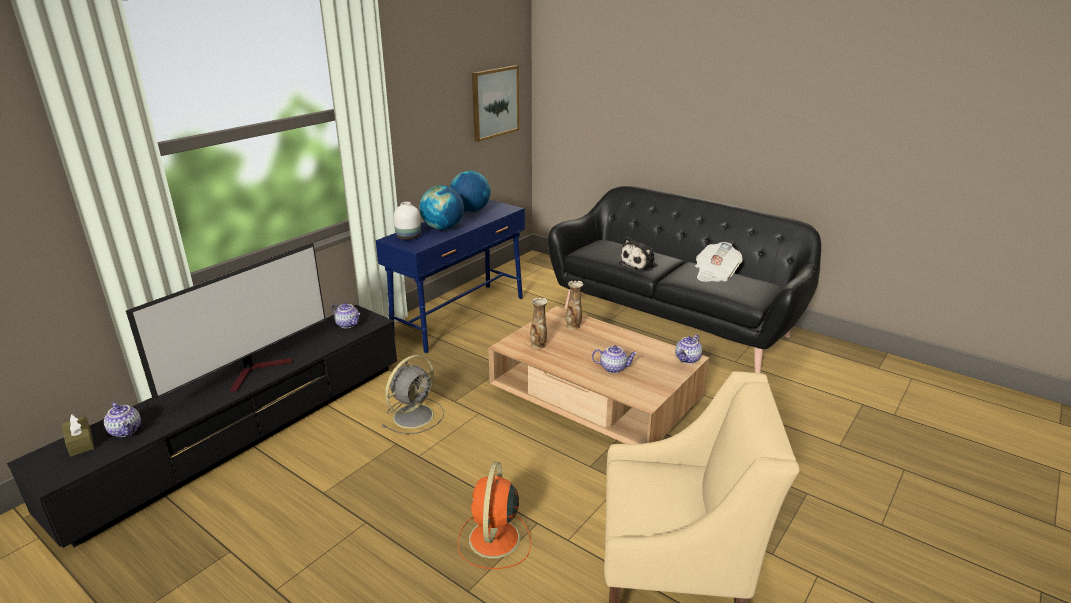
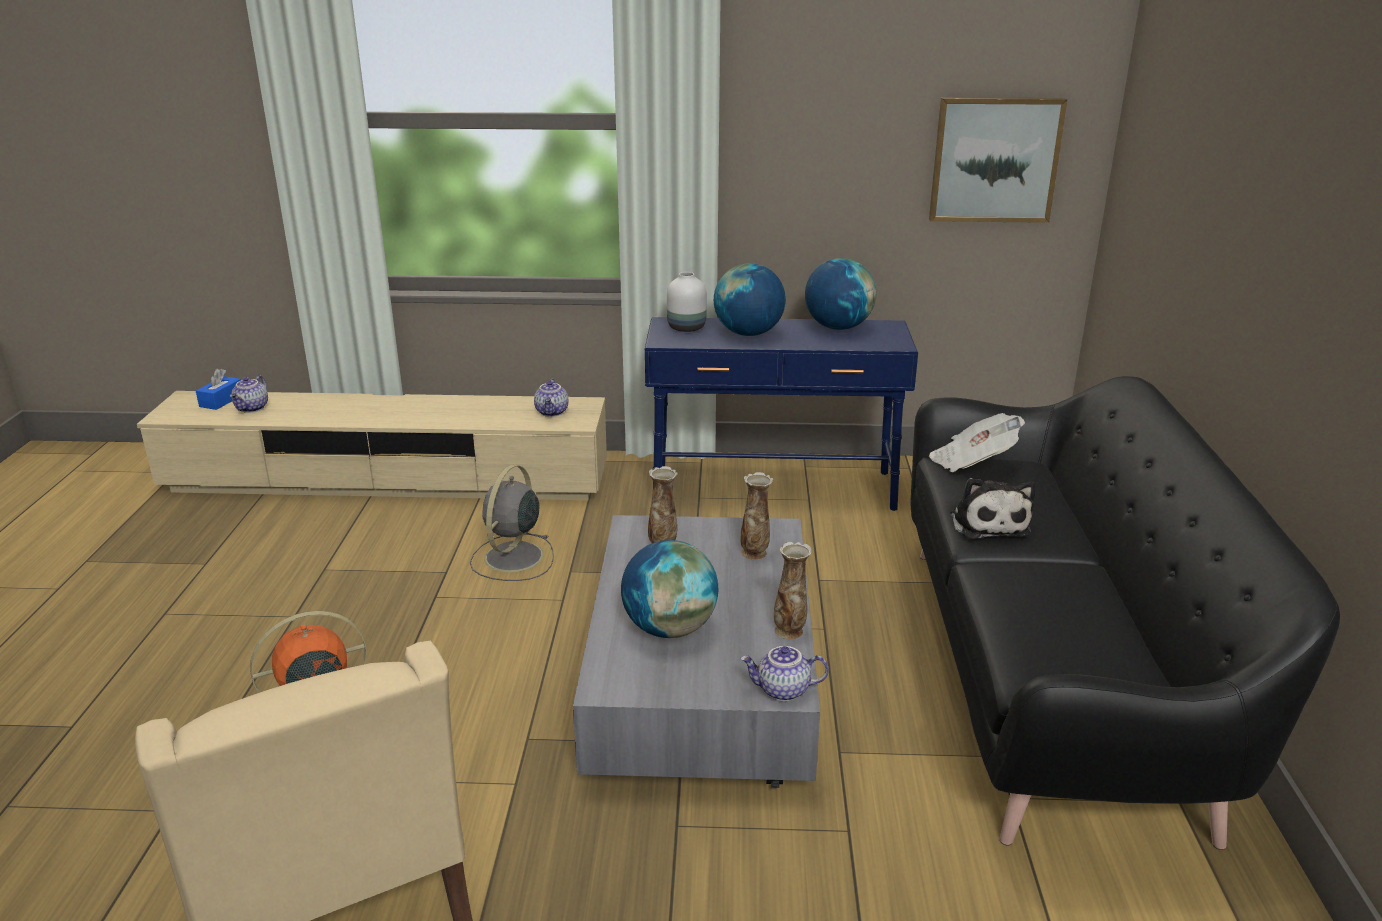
camera: 55 degrees right, 0 degrees up
(80, 442) = (221, 400): brown tissue box -> blue tissue box
(244, 433) = (387, 481): black tv stand -> beige tv stand
(257, 370) = (404, 412): television -> none
(414, 415) = (512, 558): grey fan -> grey fan turned 105 degrees clockwise
(595, 398) = (701, 680): brown coffee table -> grey coffee table
(613, 368) = (670, 628): teapot -> globe
(640, 265) = (988, 523): plush toy -> plush toy turned 105 degrees counterclockwise
(645, 341) = (790, 631): none -> vase
(715, 274) = (1074, 604): newspaper -> newspaper (972, 462)

